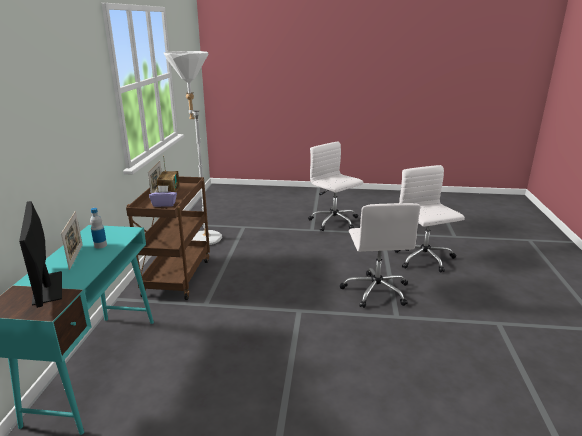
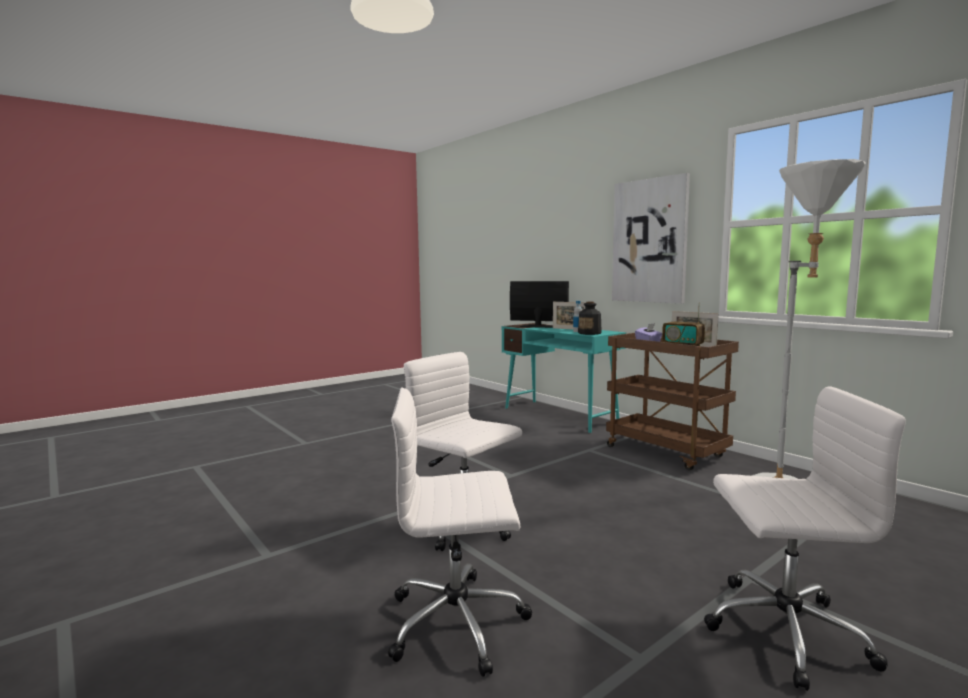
camera: 135 degrees right, 15 degrees down
(79, 116) = (649, 241): none -> picture
(116, 235) = (589, 333): none -> bottle
(424, 259) = (459, 622): white office chair -> white office chair turned 150 degrees clockwise

